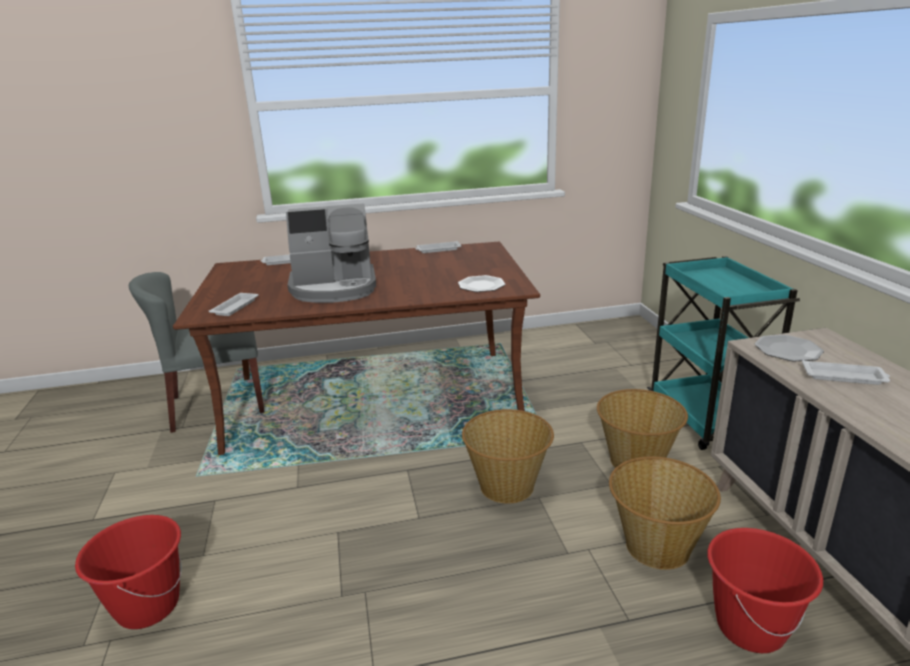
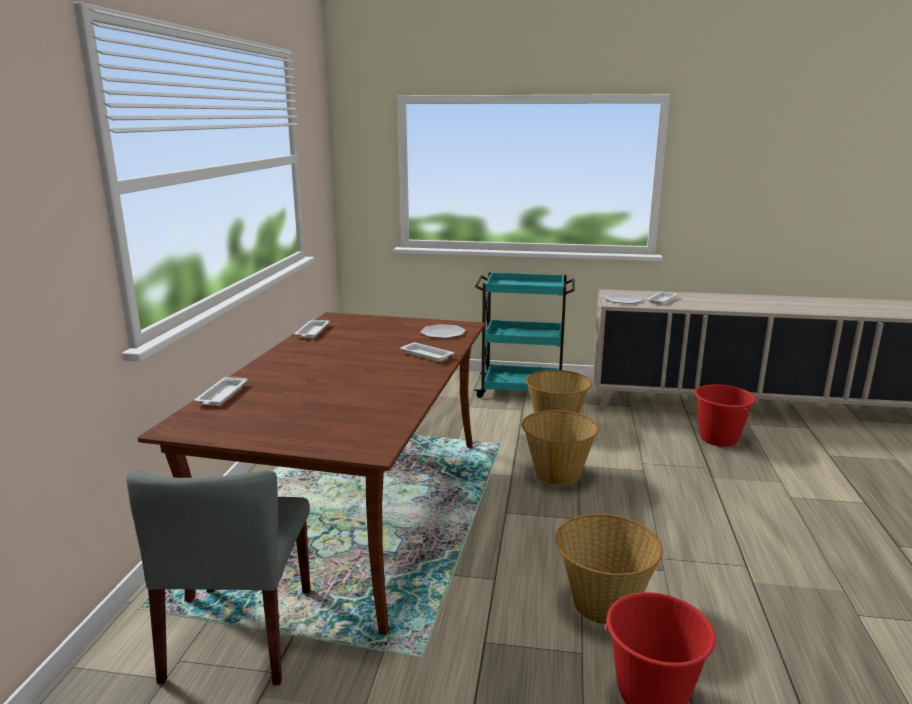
camera: 70 degrees left, 5 degrees down
(236, 307) = (368, 428): white tray -> white tray (426, 355)
(334, 288) = (371, 380): coffee machine -> none
(656, 545) = (646, 442): basket -> basket (603, 603)

